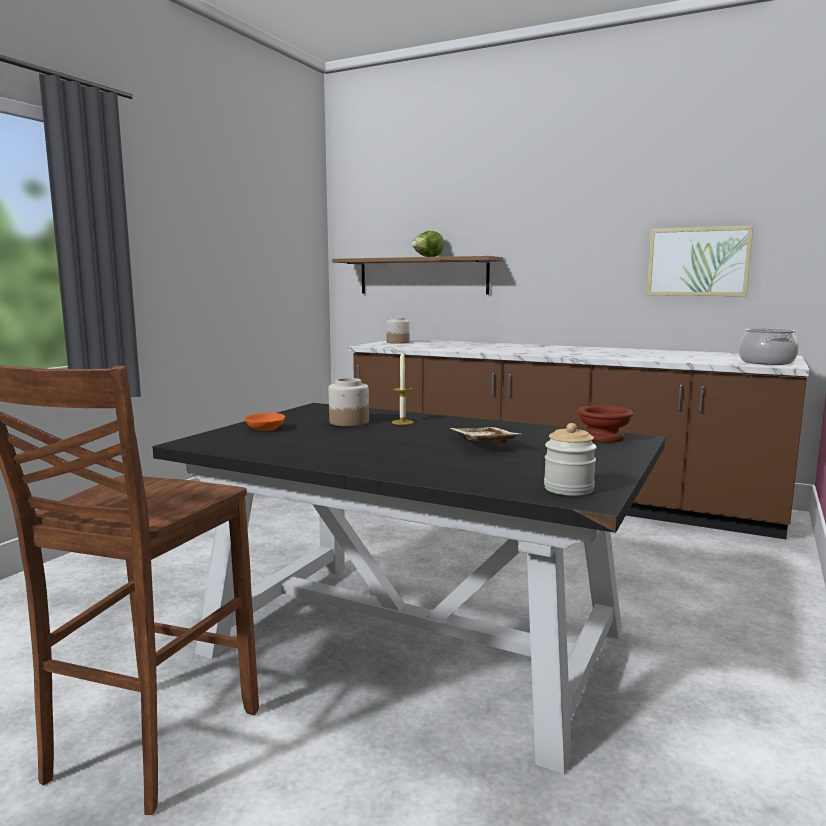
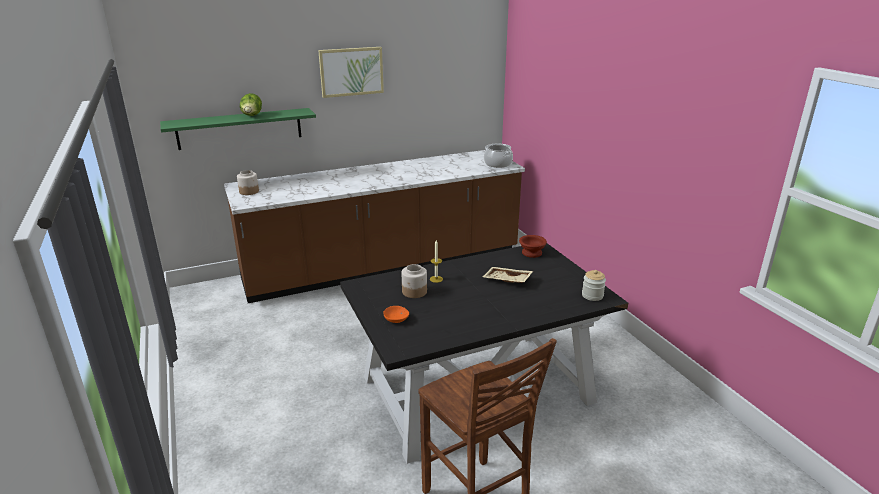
camera: 50 degrees left, 15 degrees up
(423, 276) = (240, 128): brown shelf -> green shelf
(698, 262) = (437, 101): picture -> picture (351, 71)

